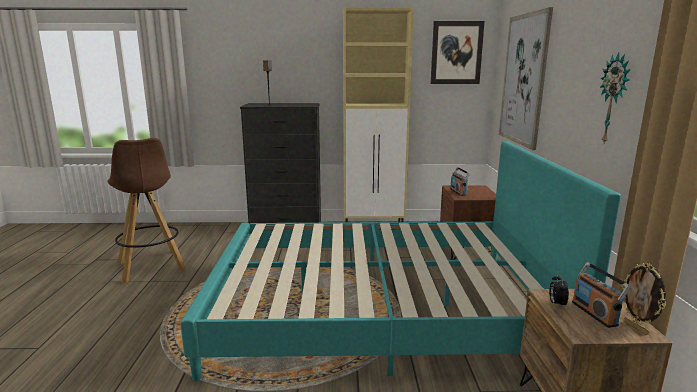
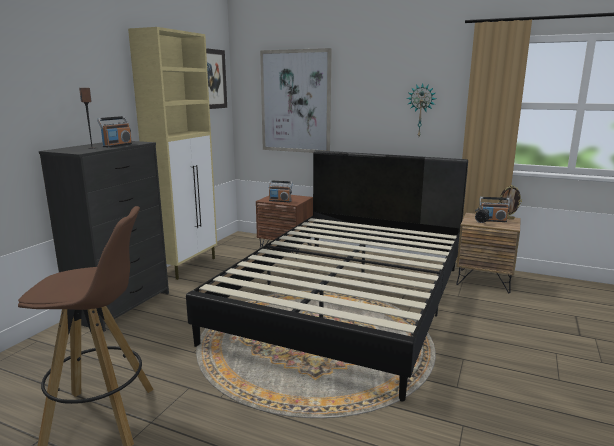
camera: 65 degrees left, 0 degrees up
(287, 105) = (117, 145): none -> radio
(379, 310) = (347, 301): turquoise bed -> black bed

